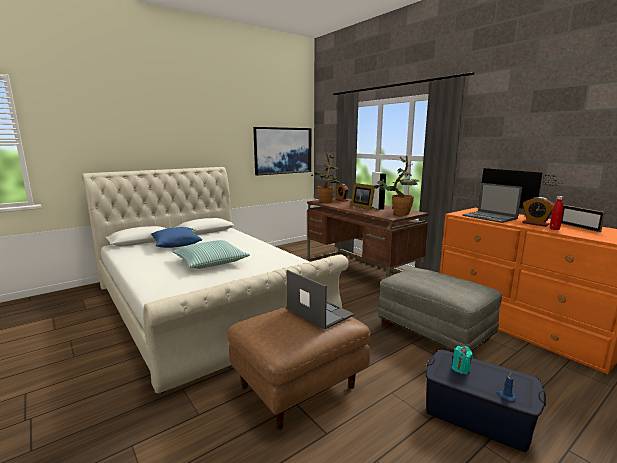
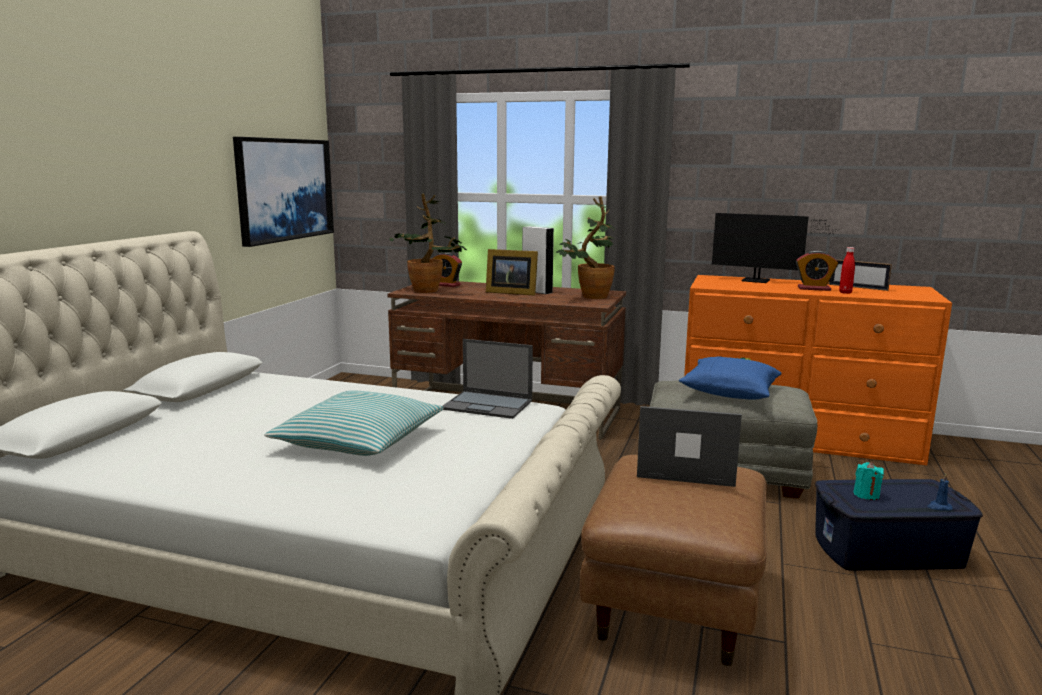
camera: 35 degrees left, 0 degrees up
(176, 245) = (195, 426): blue pillow -> blue pillow (730, 393)
(490, 217) = (750, 286): laptop -> laptop (488, 405)

